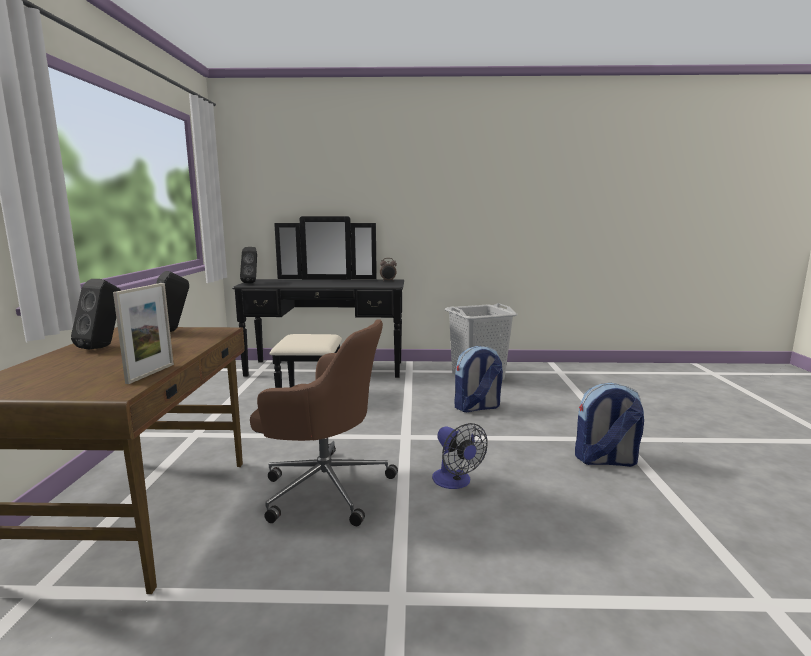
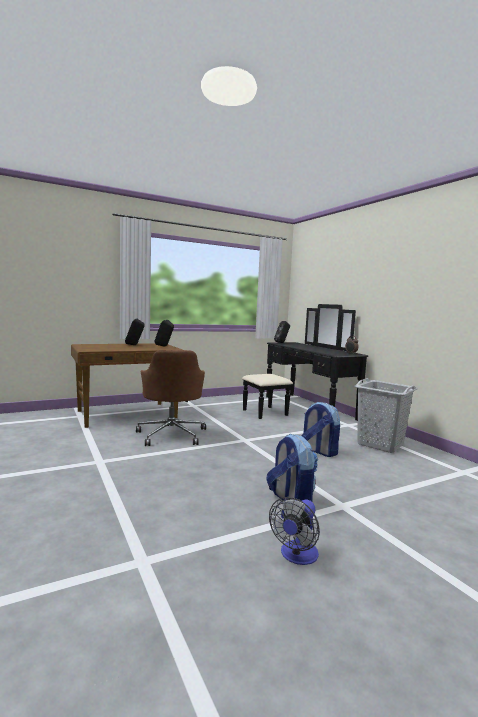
camera: 60 degrees right, 5 degrees down
(150, 373) = (107, 350): picture frame -> none
(455, 482) = (205, 459): fan -> fan (296, 556)

